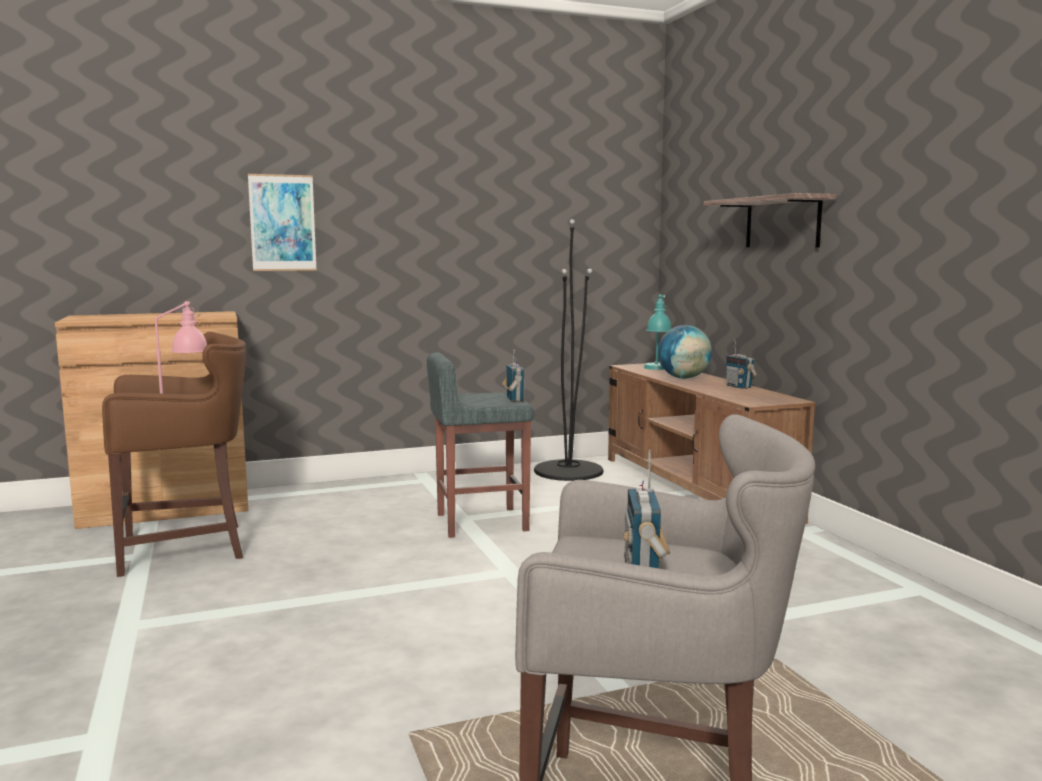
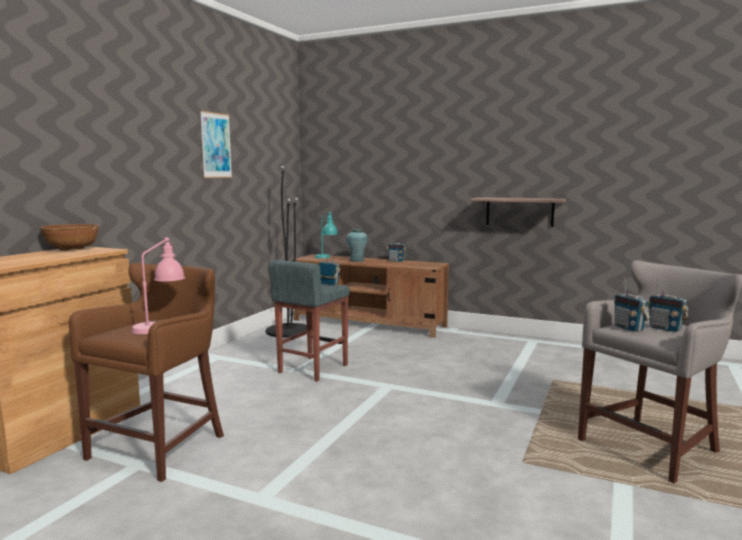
camera: 45 degrees left, 0 degrees up
(206, 313) = (72, 249): none -> brown bowl
(282, 223) = (109, 168): picture -> picture (216, 145)
(589, 548) = (629, 328): none -> radio
(683, 378) = (356, 260): globe -> turquoise vase
(782, 222) = (415, 169): shelf -> shelf (519, 212)

